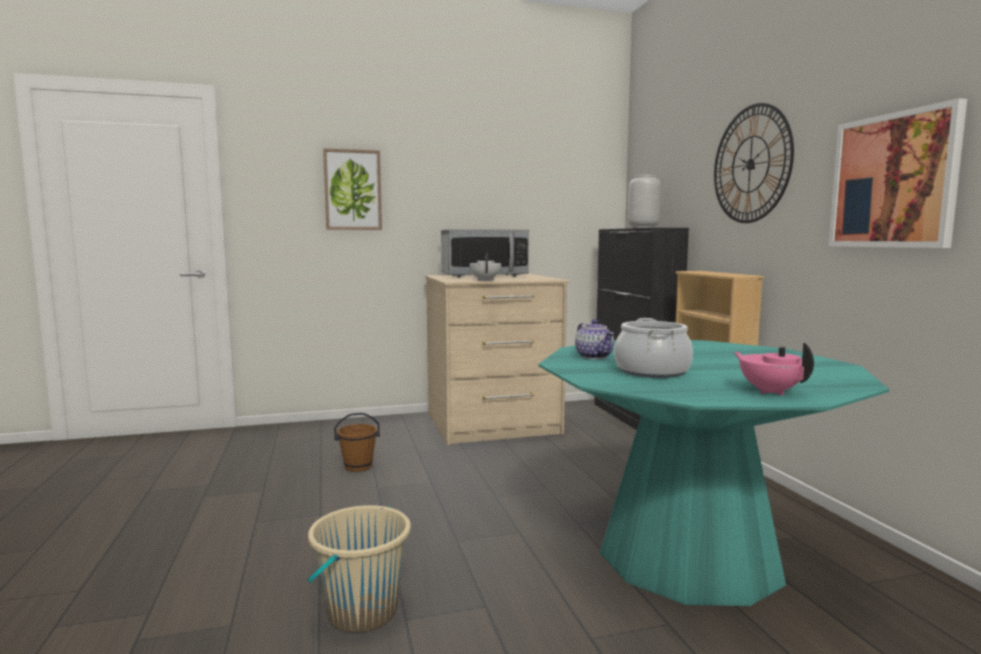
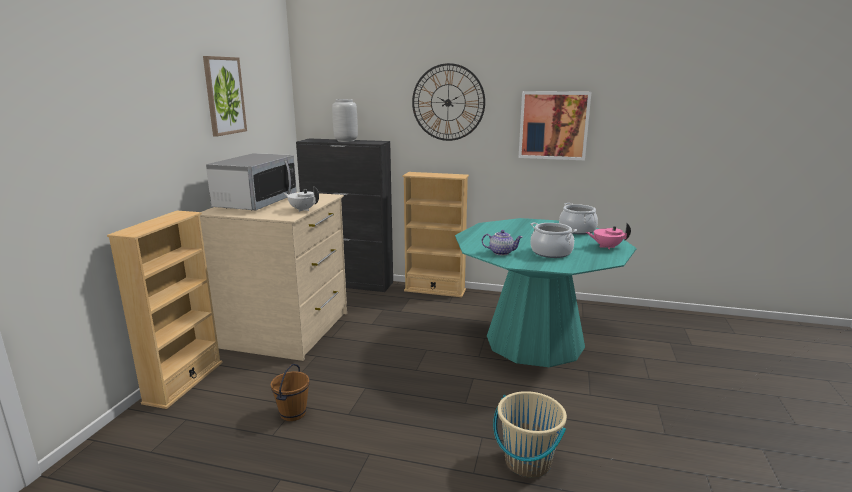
camera: 60 degrees left, 10 degrees up
(352, 190) = (114, 131): picture -> picture (224, 96)
(368, 422) = (184, 382): none -> beige bookcase
(816, 372) = (577, 230): none -> cooking pot

